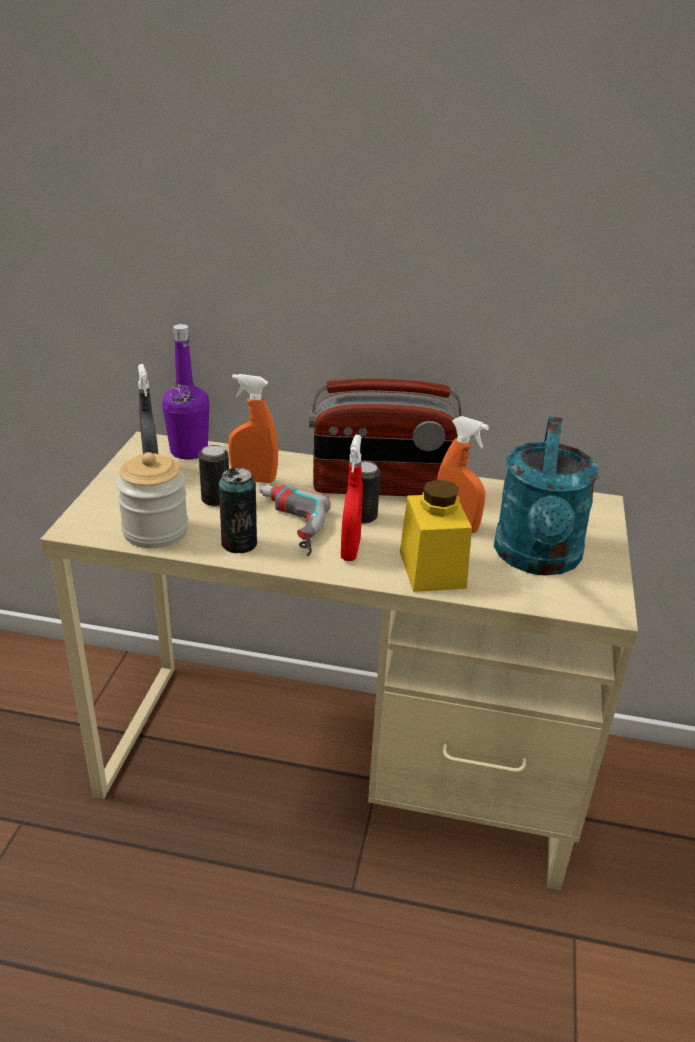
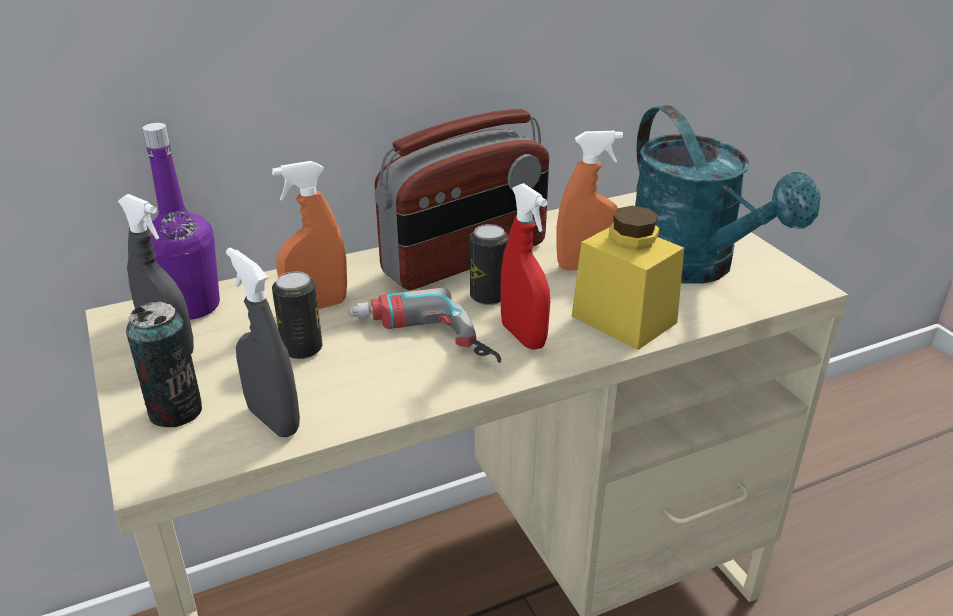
camera: 35 degrees left, 0 degrees up
(155, 531) = (273, 420): jar -> grey spray bottle
(239, 544) = (397, 386): can -> can (175, 411)

